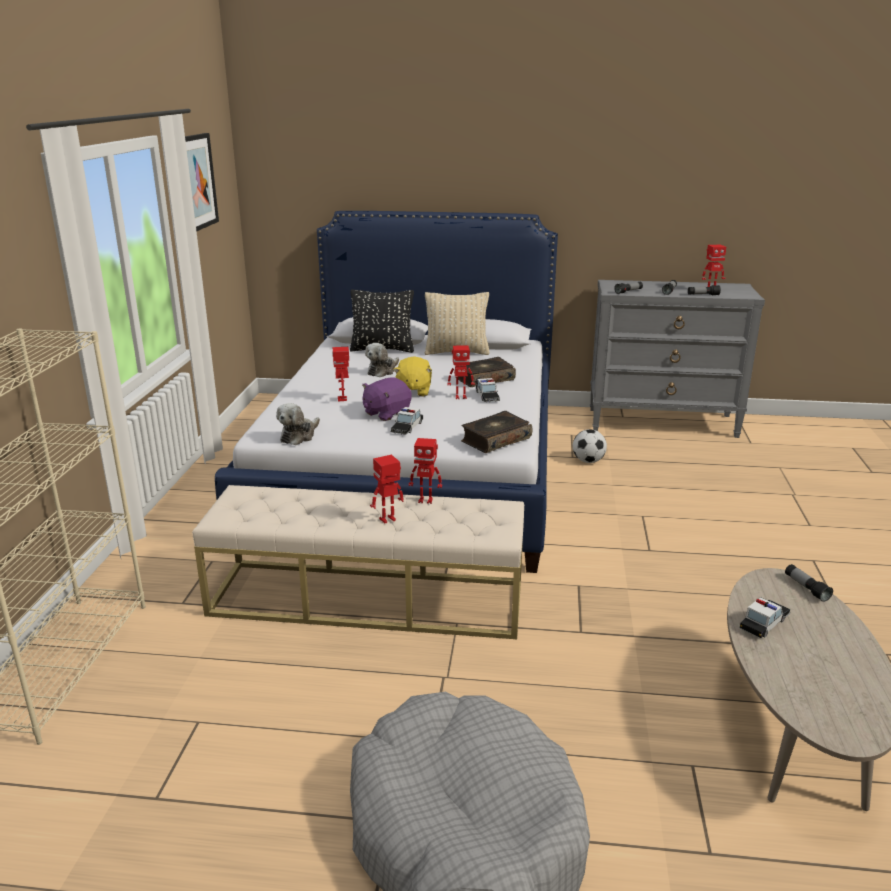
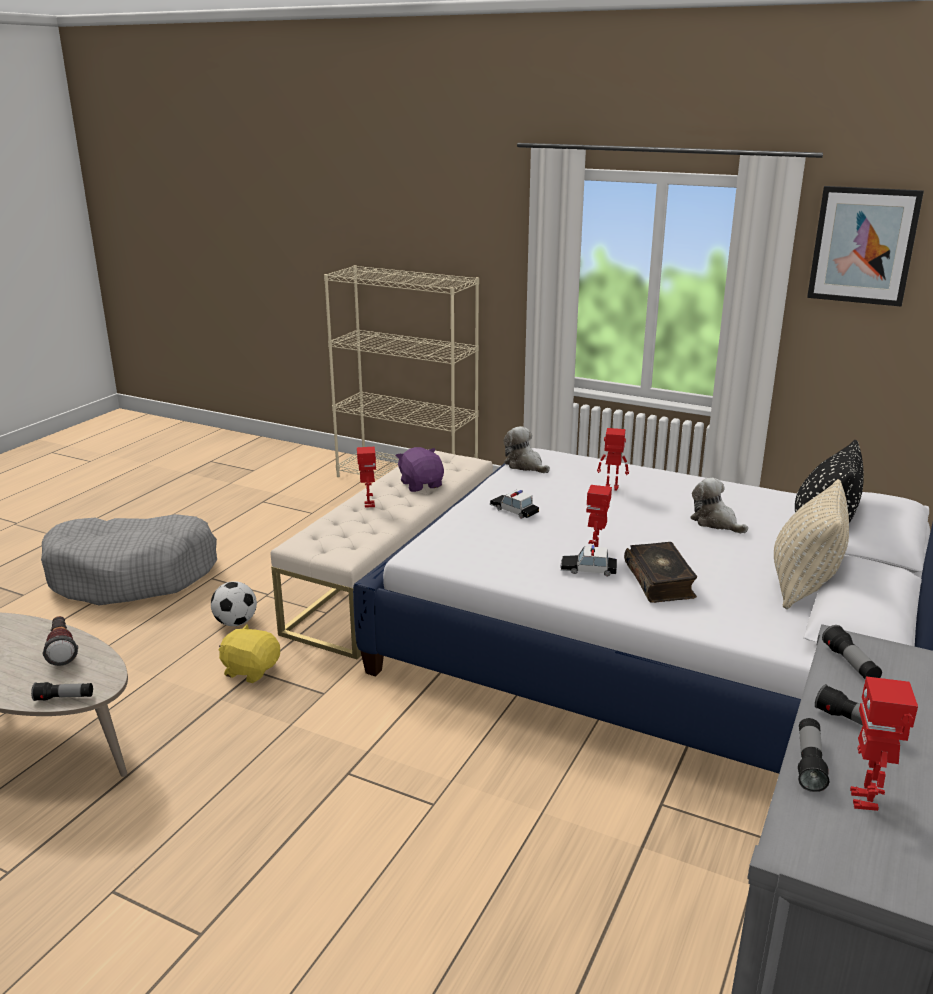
camera: 110 degrees right, 0 degrees up
(386, 413) = (561, 506): purple plush toy -> purple plush toy (421, 484)
(413, 391) = (627, 528): yellow plush toy -> yellow plush toy (251, 670)
(426, 500) = (388, 523): toy robot -> none
(495, 440) = (445, 546): book -> none
(588, 461) = (639, 816): football -> football (236, 622)
(764, 623) = (62, 649): toy car -> flashlight

